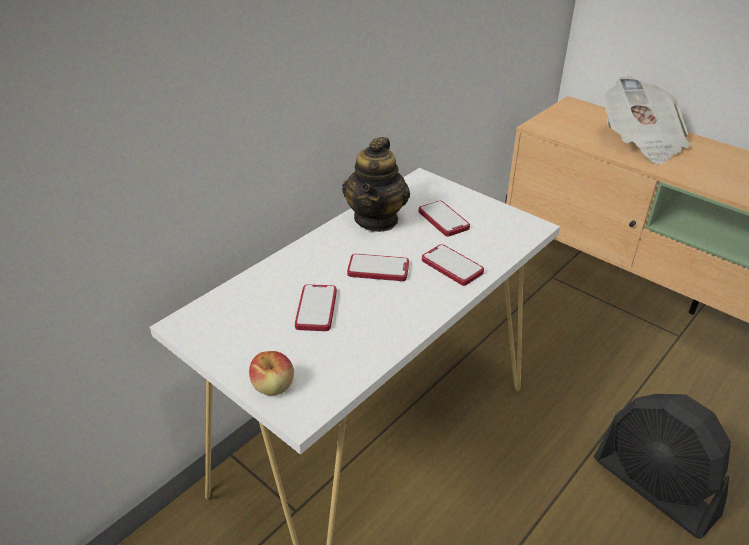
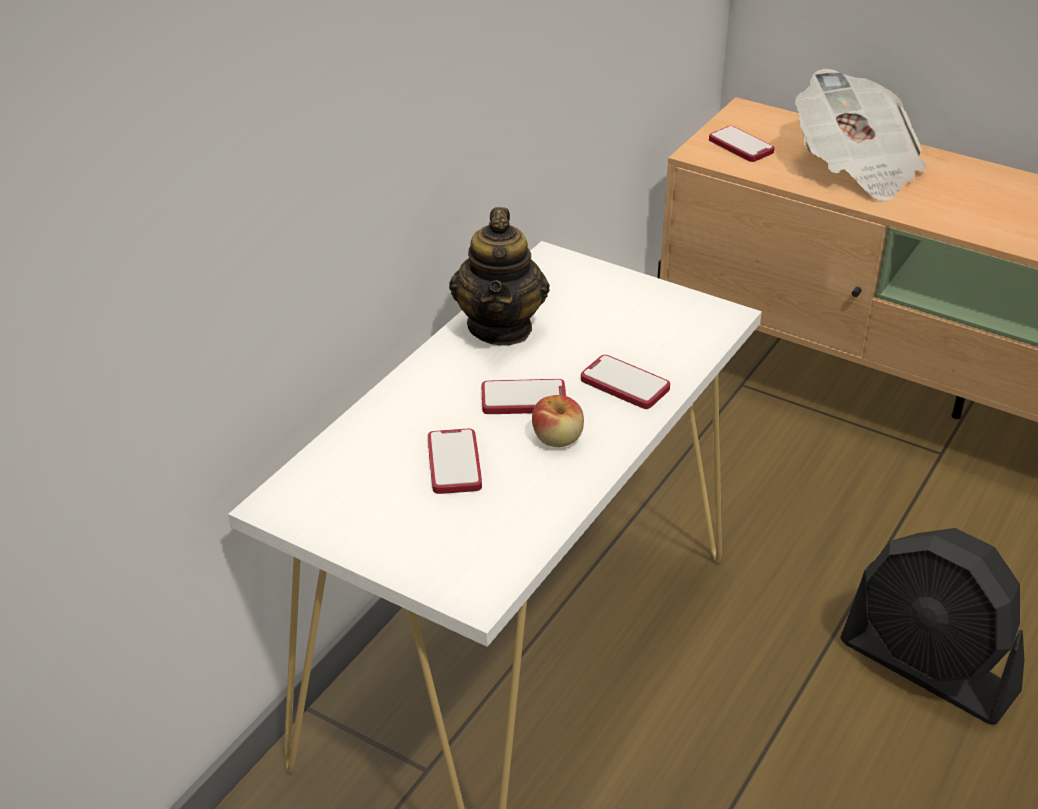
camera: 10 degrees left, 0 degrees up
(273, 386) = (429, 568): apple -> apple (558, 438)
(443, 220) = (597, 318): phone -> phone (741, 146)

